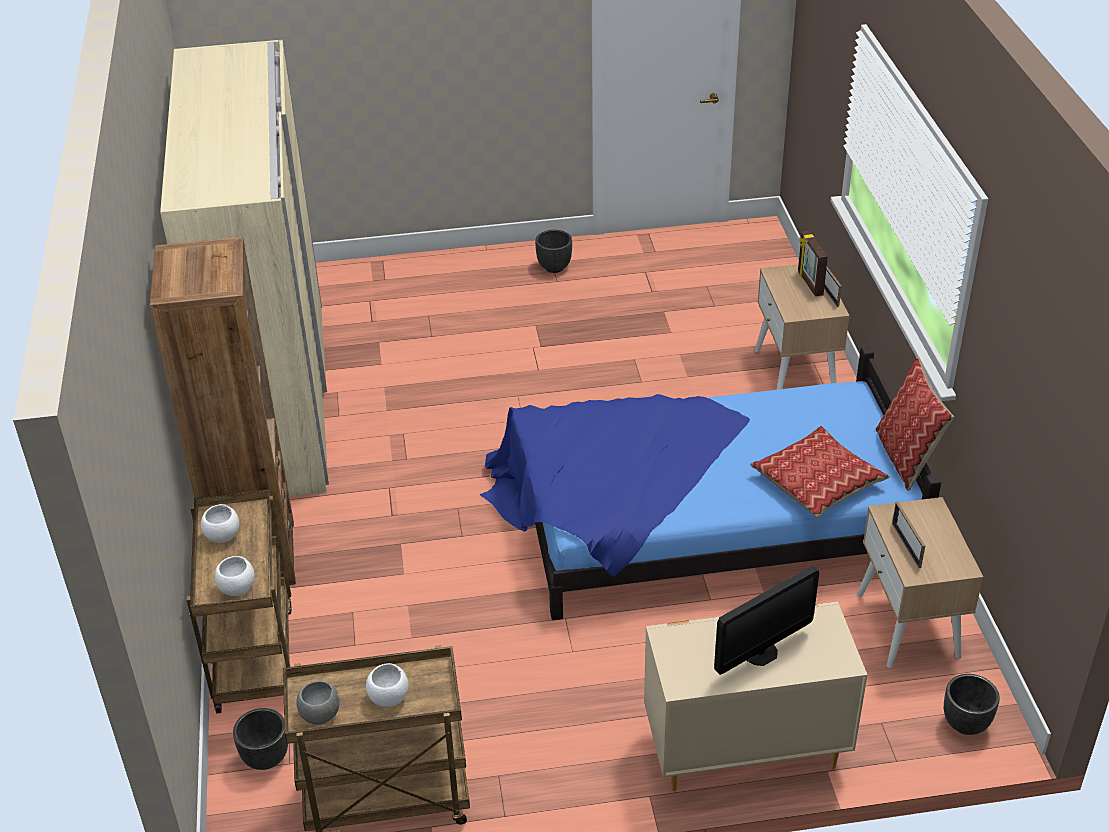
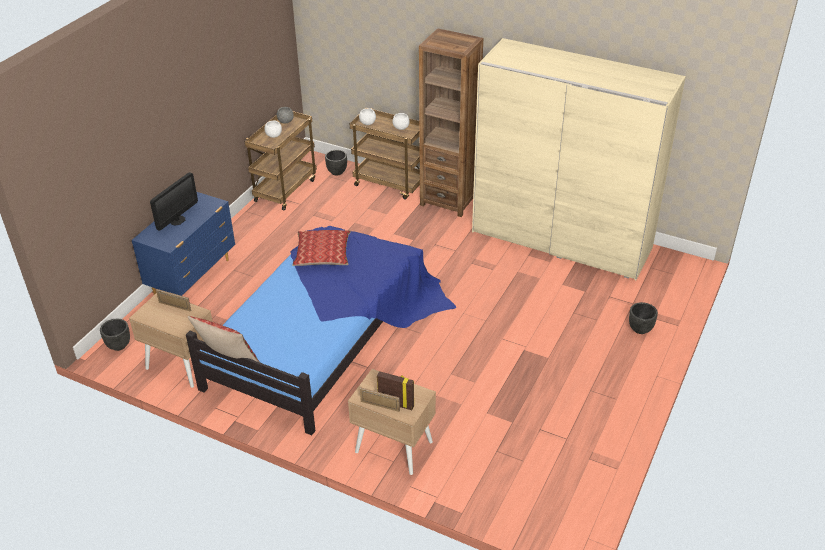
camera: 125 degrees right, 0 degrees up
(554, 267) = (608, 397): black planter -> black planter (640, 329)
(743, 750) = (193, 278): beige dresser -> blue dresser
(760, 653) = (177, 220): monitor -> monitor turned 150 degrees counterclockwise
(818, 481) = (253, 319): pillow -> pillow (322, 254)

